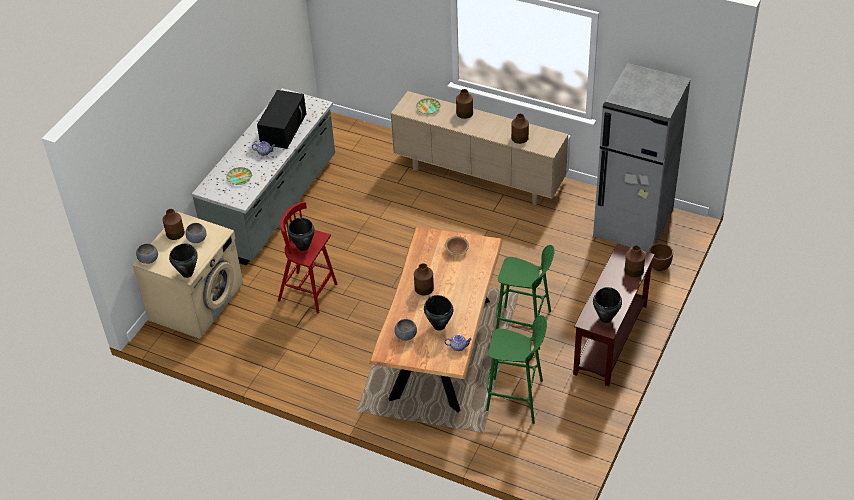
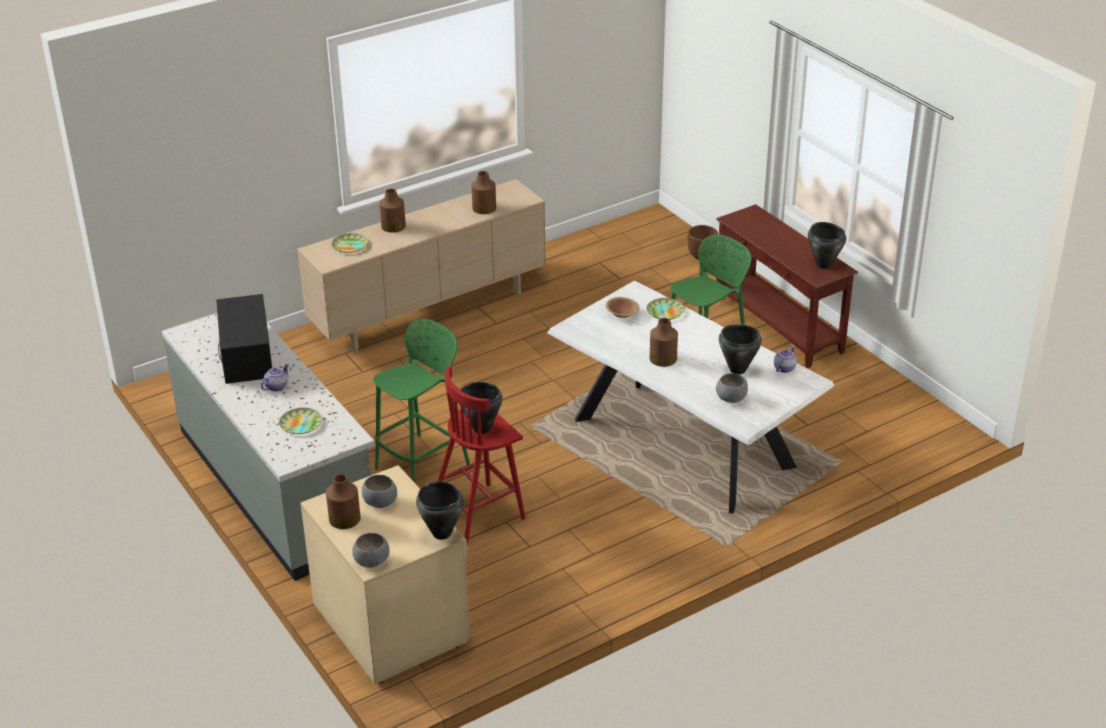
camera: 60 degrees left, 10 degrees down
(283, 128) = (247, 355): black microwave -> black microwave turned 150 degrees counterclockwise
(441, 349) = (683, 443): brown dining table -> white dining table
(476, 267) = (665, 311): none -> plate
(516, 398) = (809, 419): green stool -> green stool (421, 464)
(634, 223) = (620, 245): grey fridge -> none
(634, 270) = (768, 223): brown vase -> none

